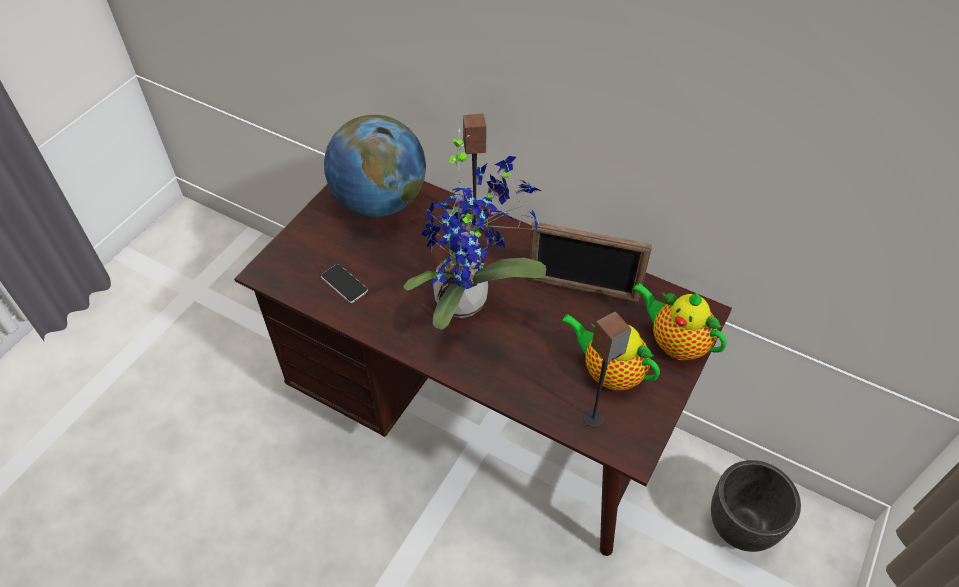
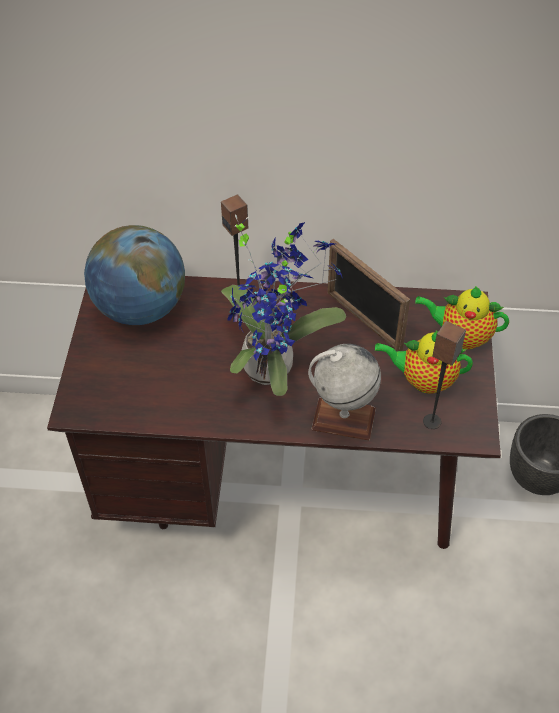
camera: 25 degrees left, 0 degrees up
(344, 284) = (155, 393): phone -> none
(504, 378) = (343, 419): none -> globe
(582, 289) = (363, 320): picture frame -> picture frame turned 60 degrees clockwise

